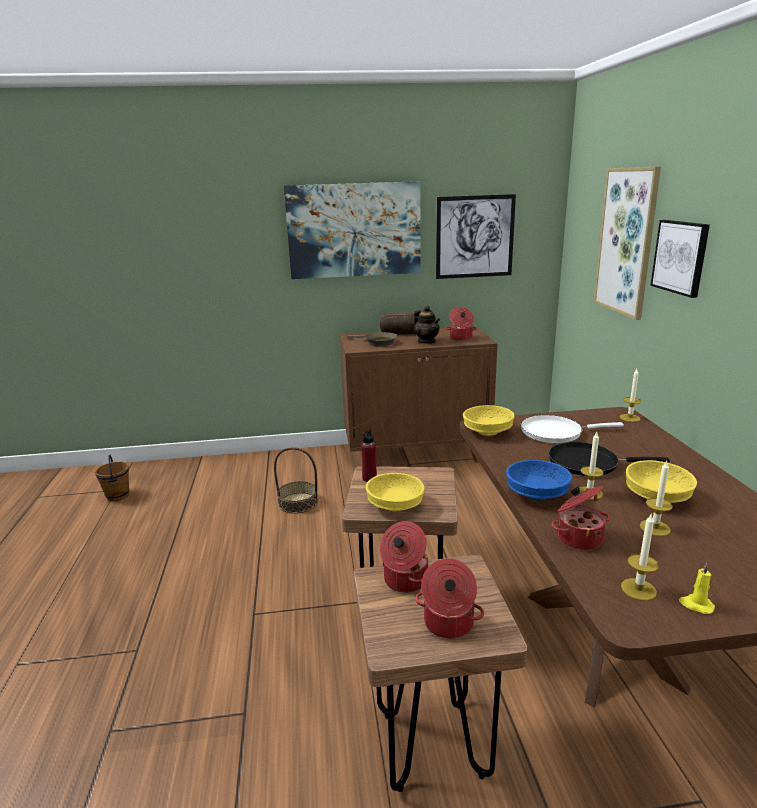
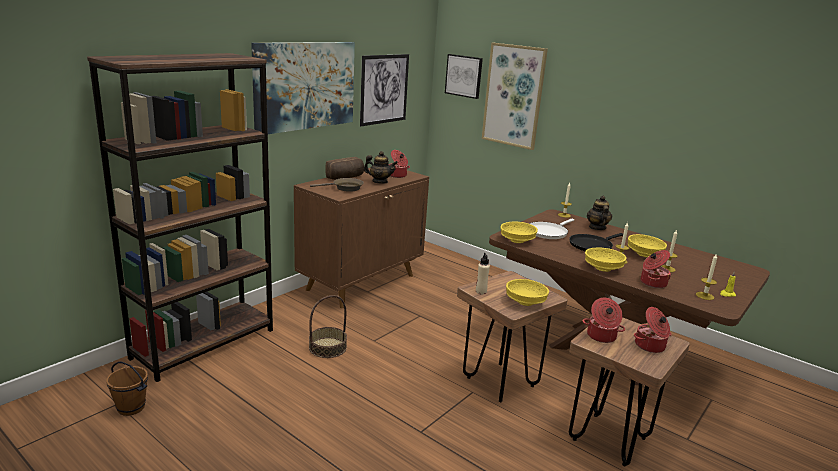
camera: 45 degrees left, 0 degrees up
(222, 467) = (204, 343): none -> brown bookcase
(369, 478) = (481, 291): red bottle -> beige bottle
(538, 495) = (603, 268): blue bowl -> yellow bowl
(651, 443) = (597, 227): none -> teapot
(680, 257) = (570, 108): picture -> picture (464, 76)

